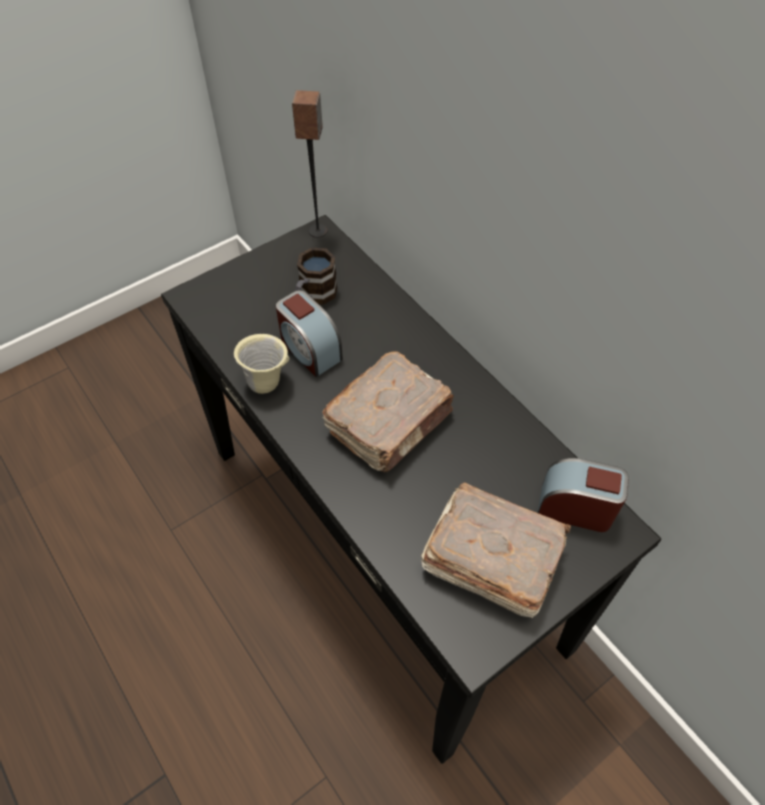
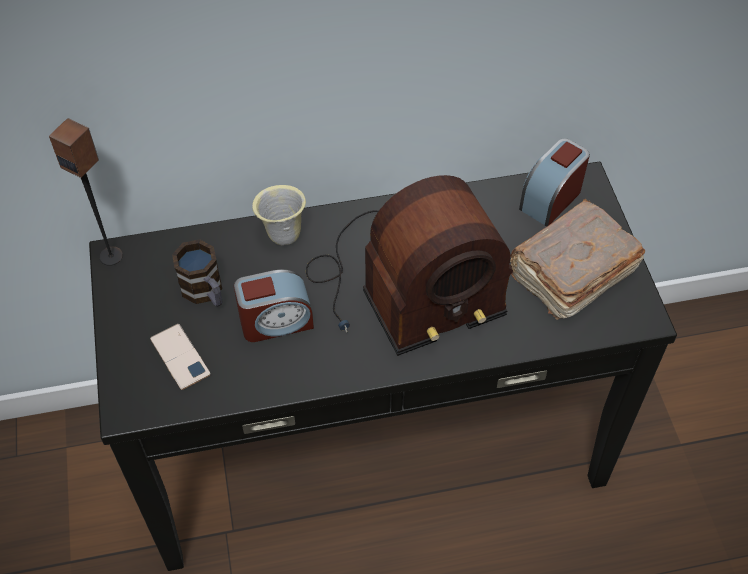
camera: 65 degrees left, 0 degrees up
(248, 306) = (180, 357): none -> phone
(267, 382) = (295, 372): beige mug -> beige mug (282, 234)
(390, 422) = (401, 288): brown book -> radio

